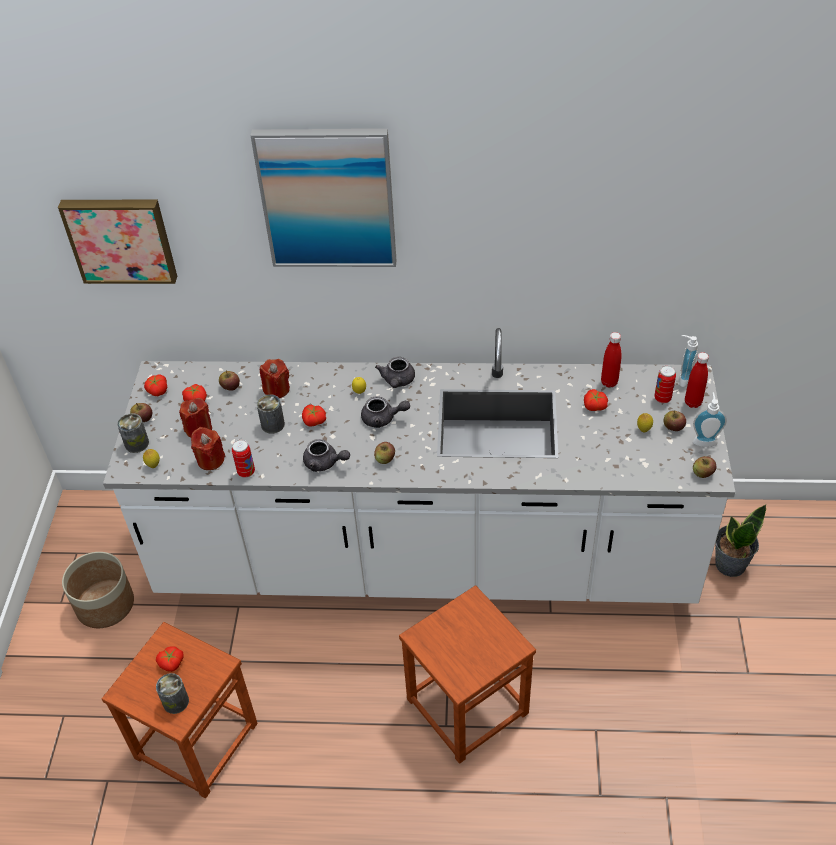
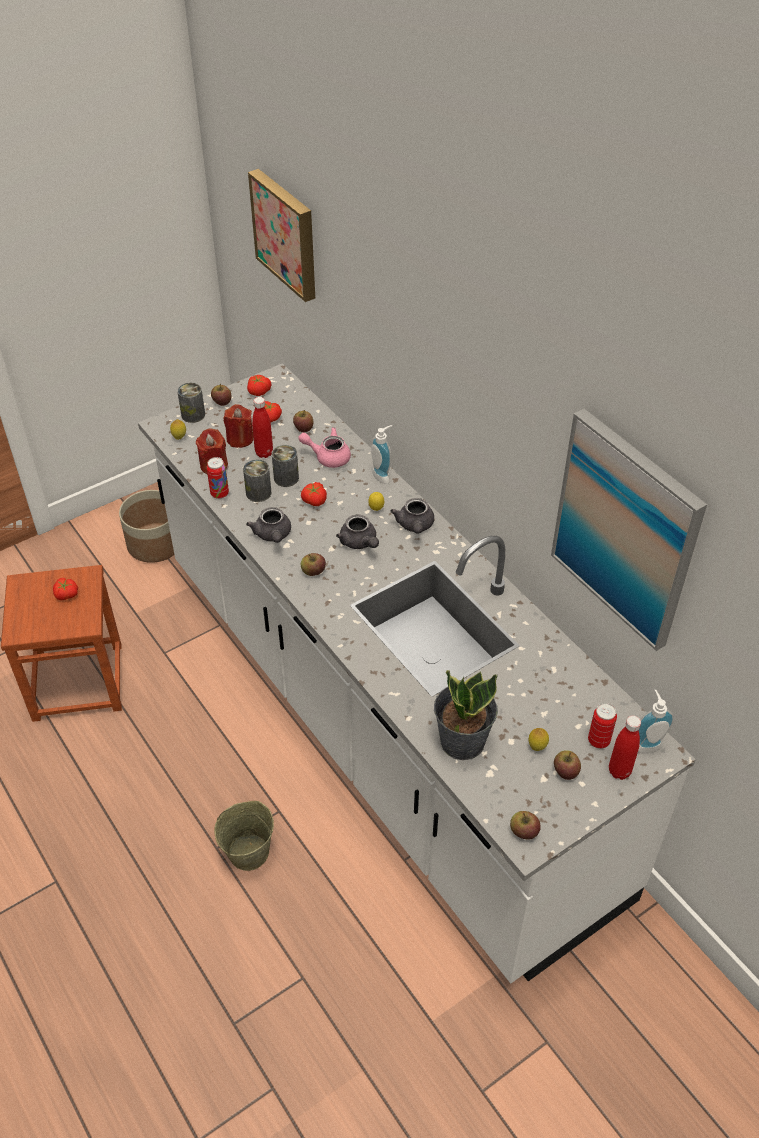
camera: 50 degrees right, 0 degrees up
(176, 702) = (33, 620): can -> can (258, 493)
(276, 389) = (328, 457): red candle -> pink teapot
(327, 198) = (416, 293): picture -> picture (625, 529)
(397, 381) = (415, 526): grey teapot -> grey teapot turned 60 degrees counterclockwise
(467, 705) = (249, 851): brown stool -> beige bucket
(594, 406) = (528, 689): tomato -> none
(609, 382) = (575, 683): red bottle -> red bottle (264, 453)
(704, 440) = (574, 809): soap dispenser -> soap dispenser (383, 475)
(729, 564) = (609, 995): potted plant -> potted plant (462, 740)

